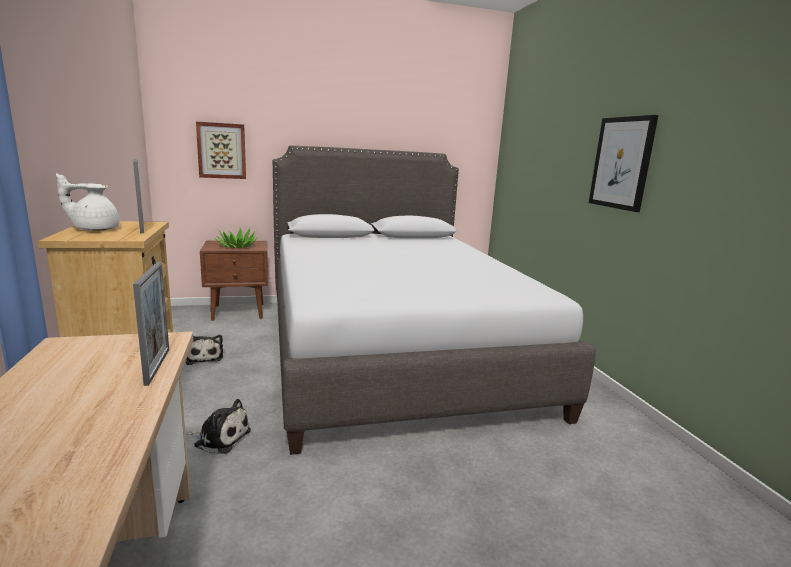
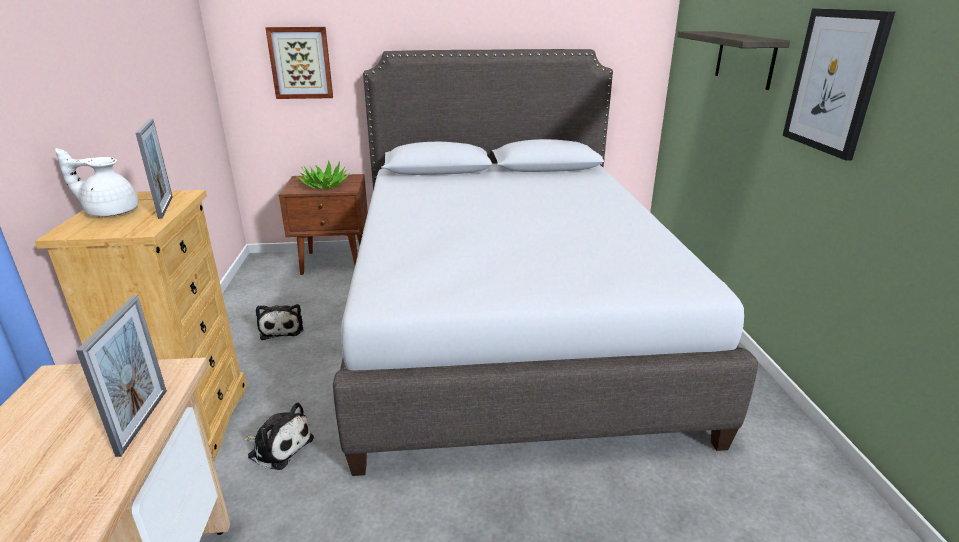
camera: 10 degrees right, 10 degrees up
(555, 156) = (744, 59): none -> shelf

